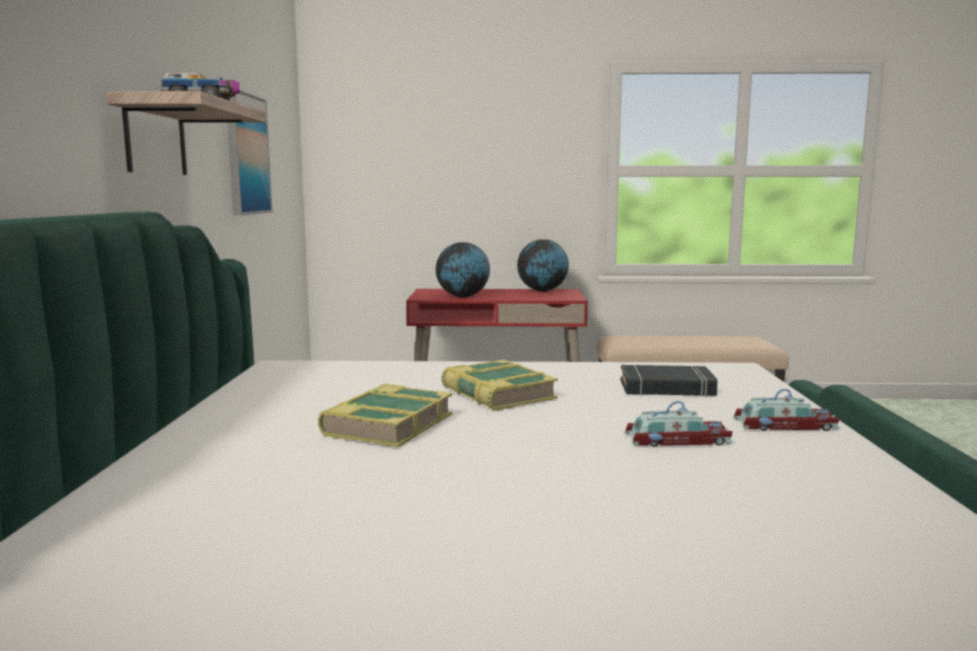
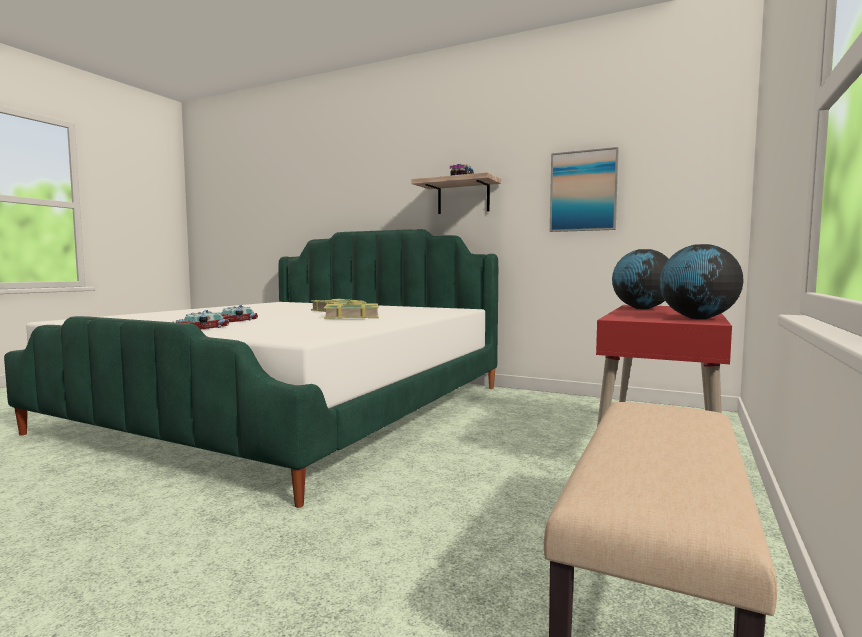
camera: 115 degrees right, 5 degrees down
(666, 388) = (299, 327): black book -> none

